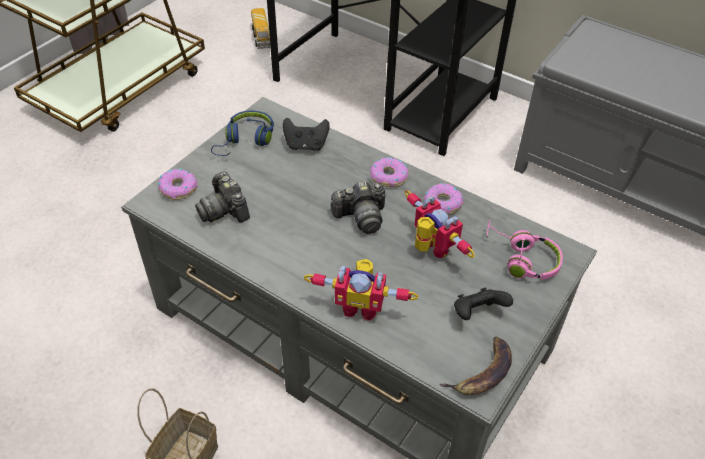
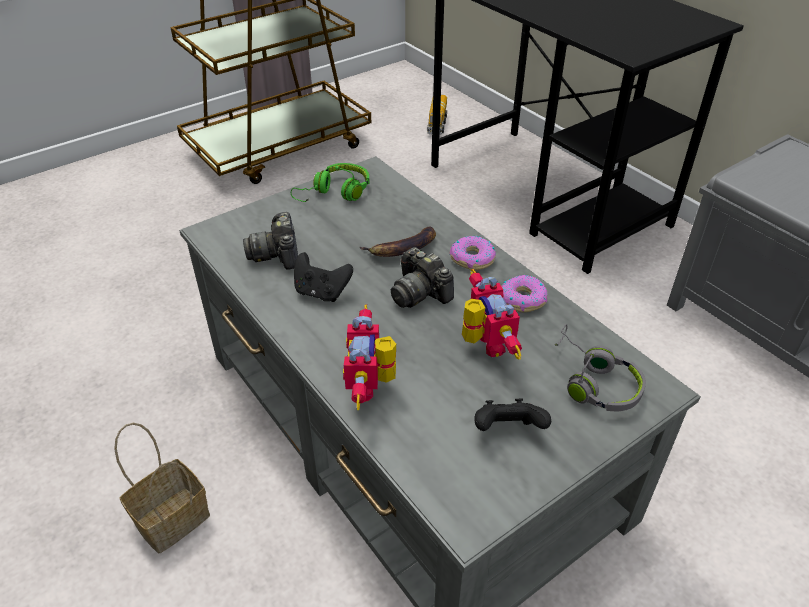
camera: 20 degrees right, 5 degrees down
(178, 188) = (243, 224): donut -> none
(246, 140) = (335, 193): blue headphones -> green headphones
(306, 145) = (396, 209): black game controller -> black game controller (321, 292)
(360, 306) = (372, 386): toy robot -> toy robot turned 60 degrees clockwise
(361, 217) = (420, 292): camera -> camera turned 45 degrees clockwise
(482, 373) = (481, 502): banana -> banana (402, 249)
(520, 258) = (592, 381): pink headphones -> grey headphones

